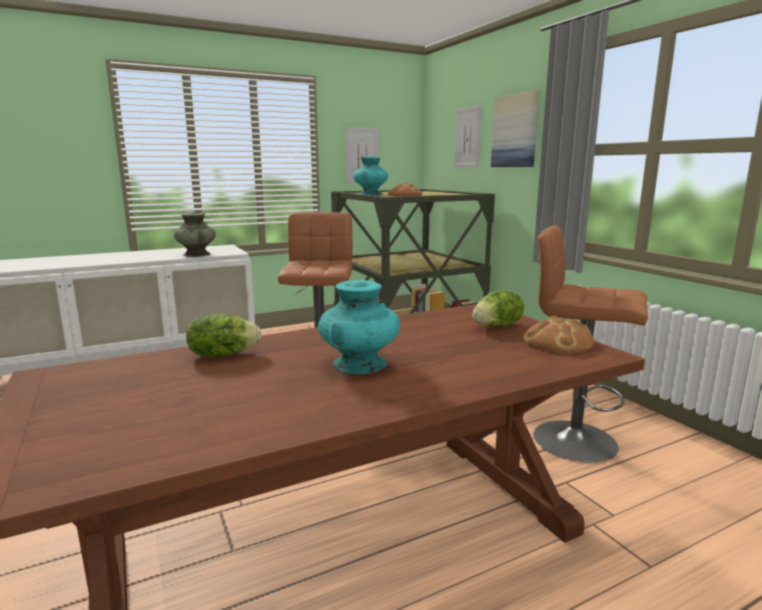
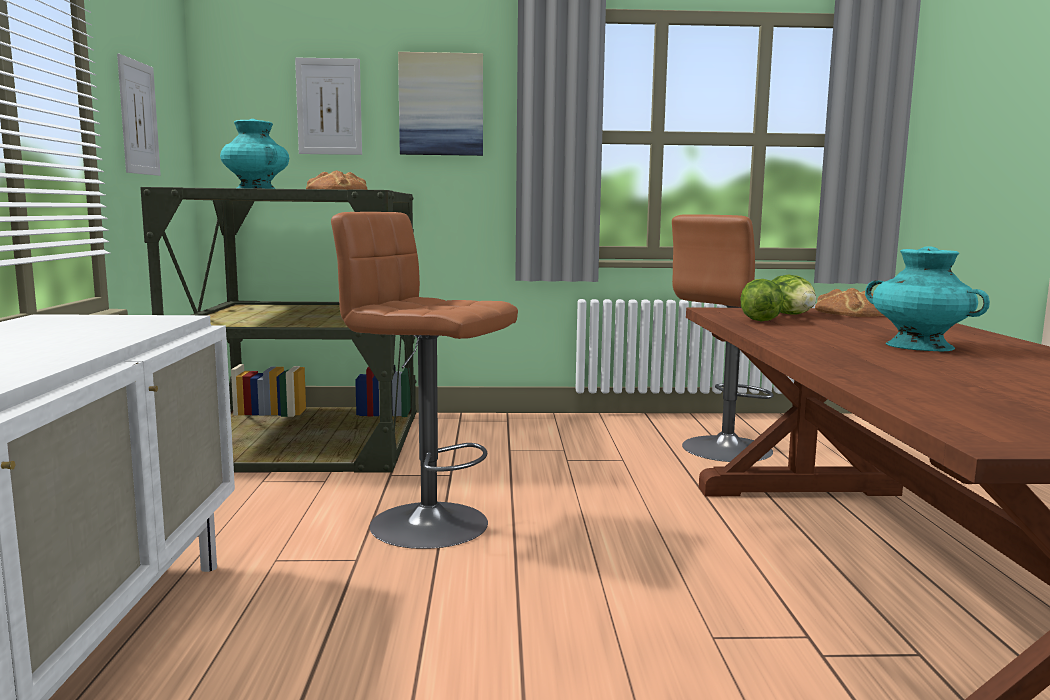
camera: 65 degrees left, 5 degrees down
(196, 254) = (113, 331): turquoise vase -> none
(222, 354) = (880, 374): lettuce -> lettuce (759, 320)

